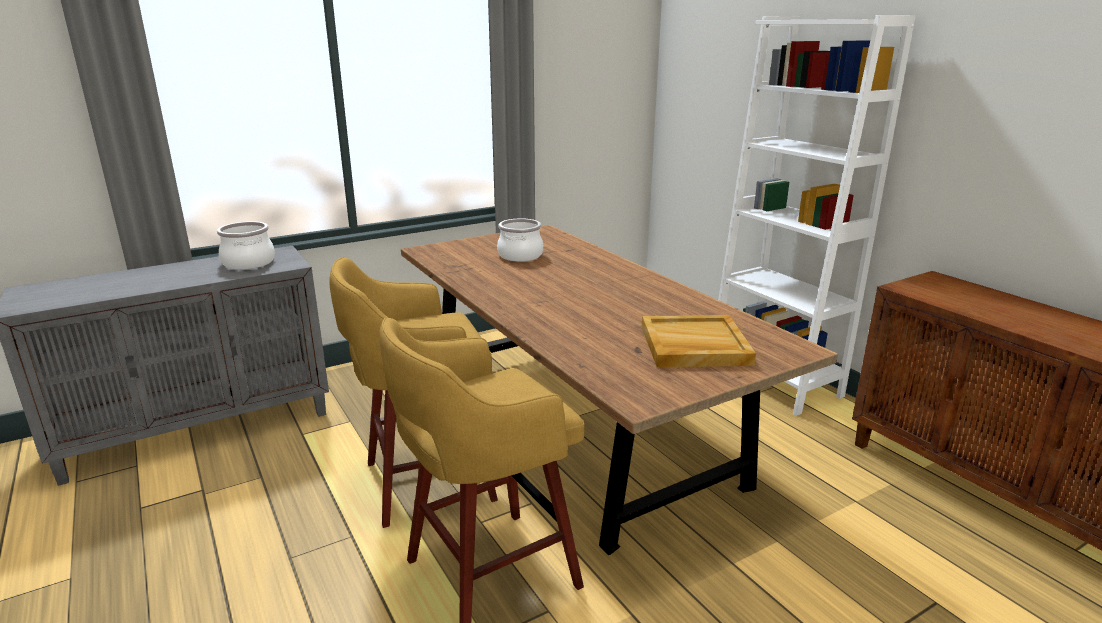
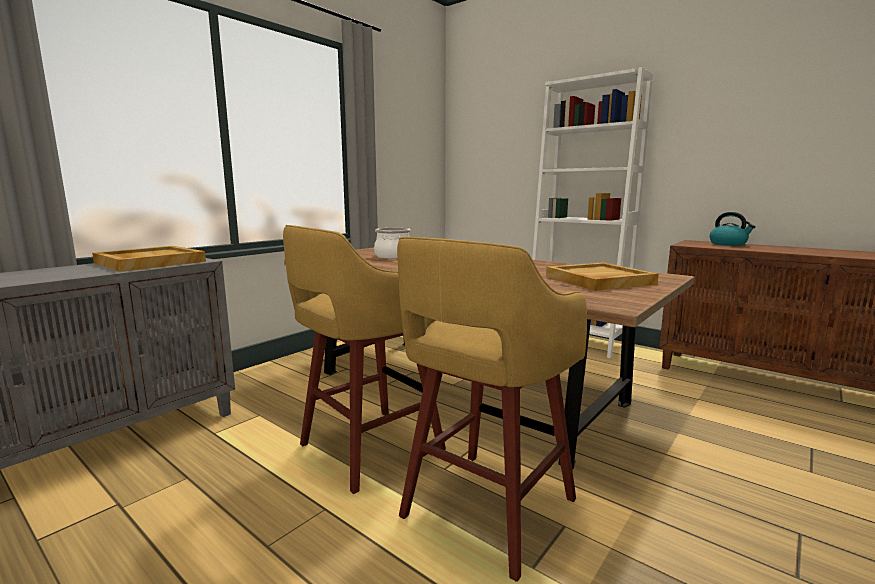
camera: 20 degrees left, 10 degrees down
(248, 263) = (149, 262): cooking pot -> beige tray
(977, 292) = (728, 244): none -> kettle

